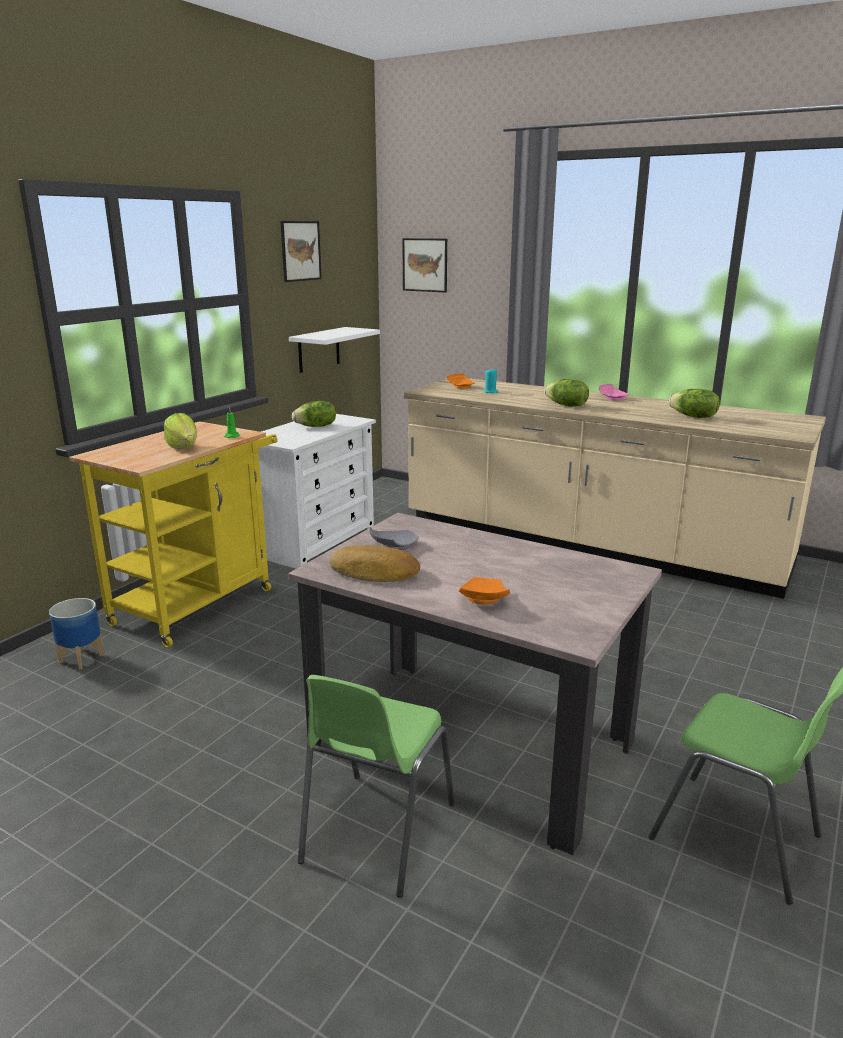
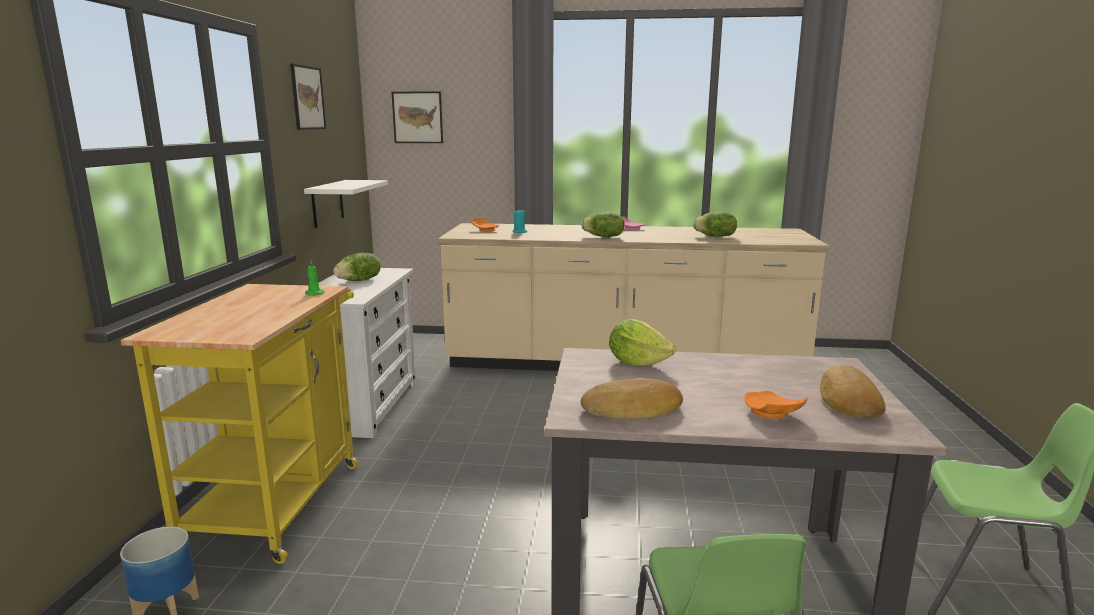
camera: 25 degrees left, 5 degrees down
(183, 447) = (271, 311): lettuce -> lettuce (637, 362)
(393, 546) = (611, 380): grey plate -> none
(575, 603) = (847, 400): none -> bread

